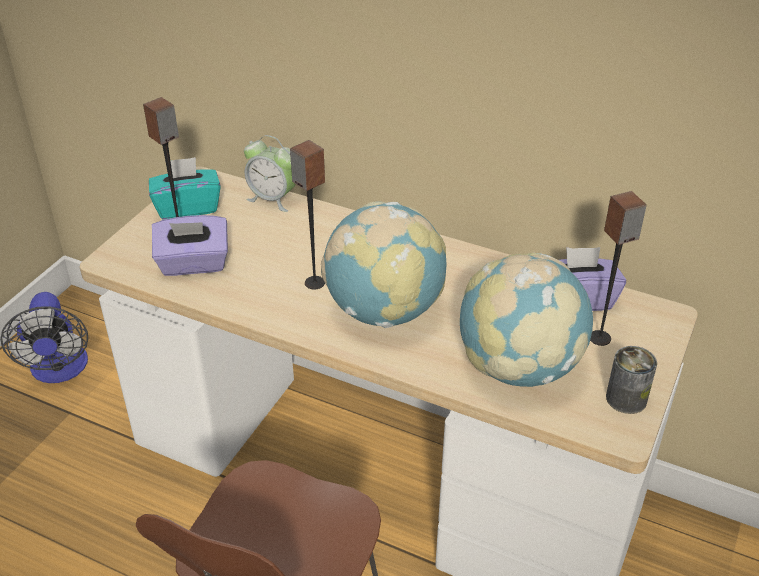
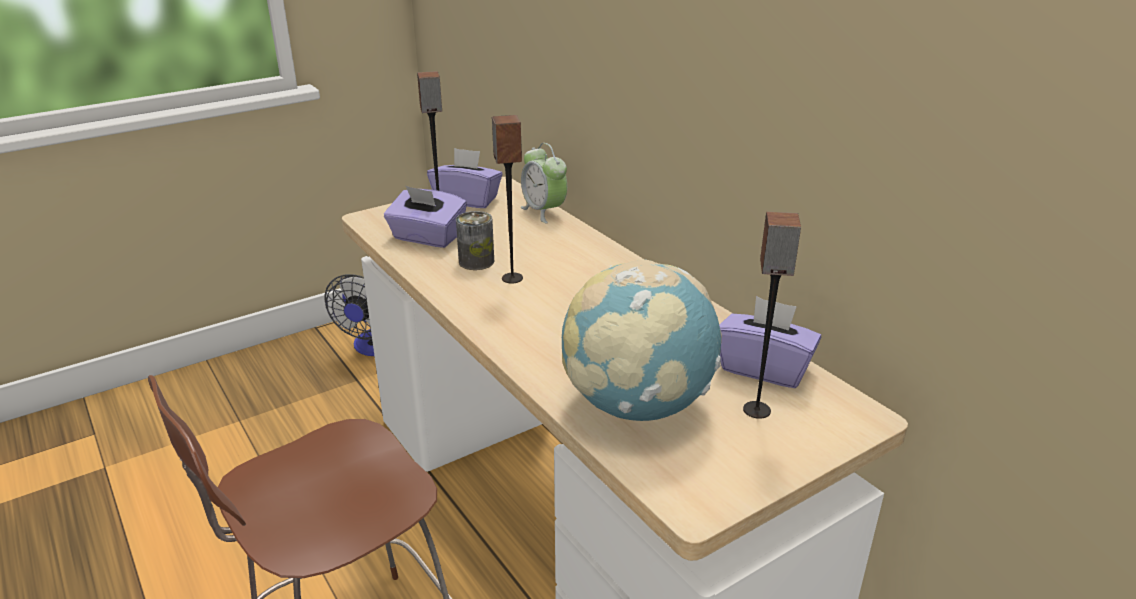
camera: 30 degrees right, 10 degrees down
(187, 207) = (467, 200): turquoise tissue box -> purple tissue box
(384, 311) = (551, 317): globe -> none
(626, 398) = (731, 475): can -> can (476, 261)

